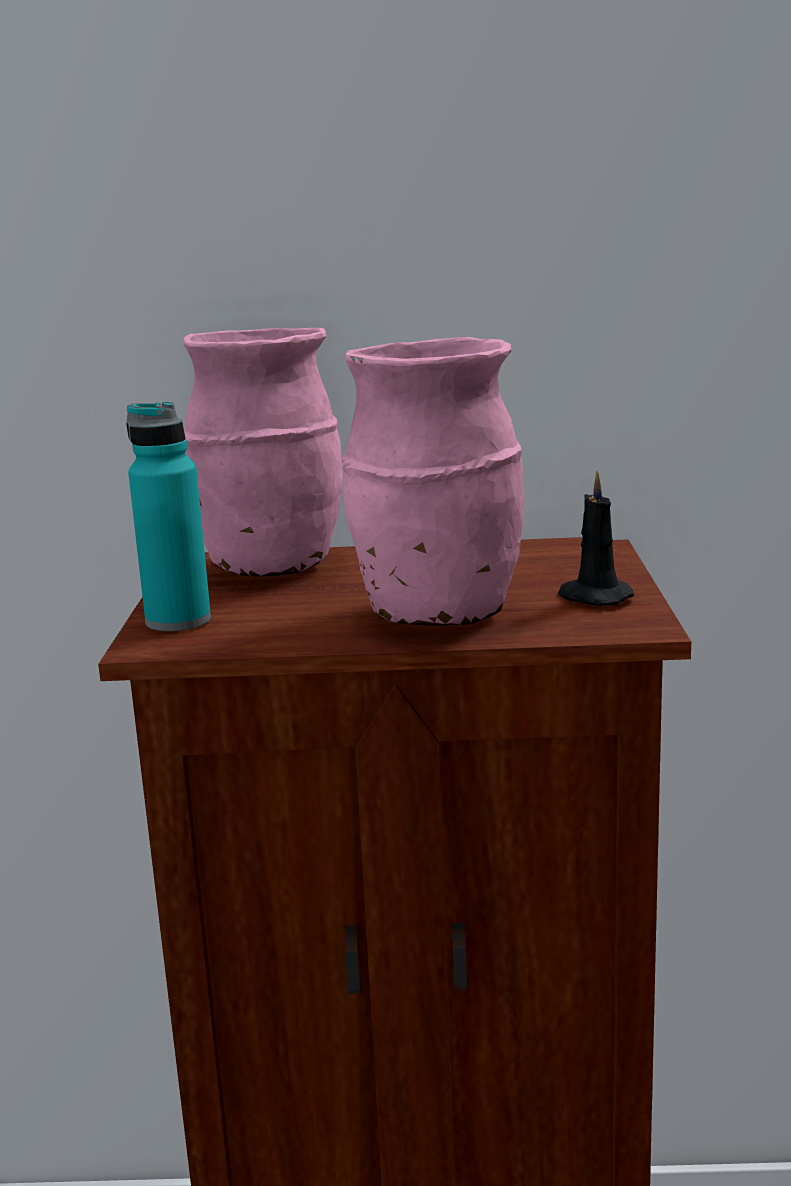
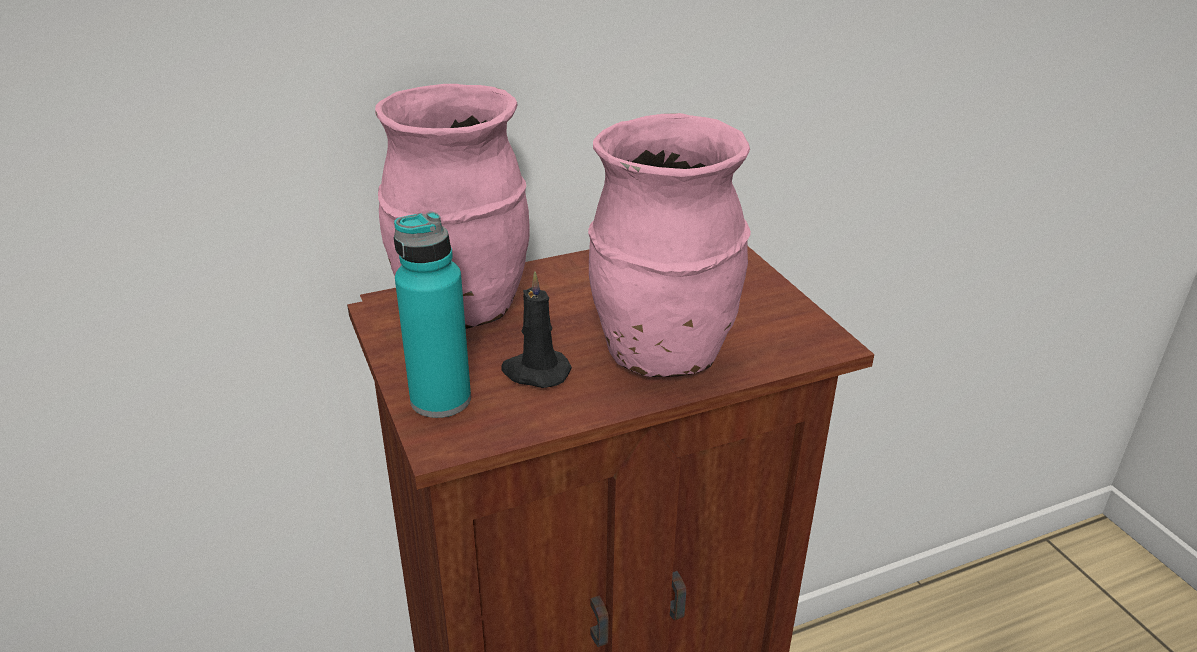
camera: 25 degrees left, 15 degrees up
(593, 597) = (763, 310): black candle -> black candle (535, 372)

